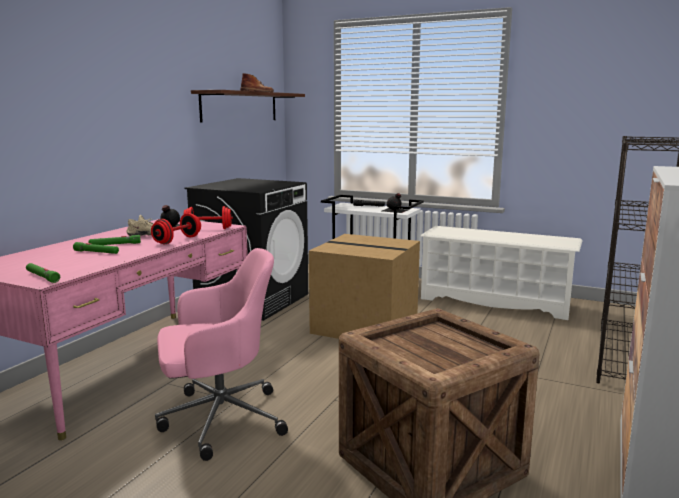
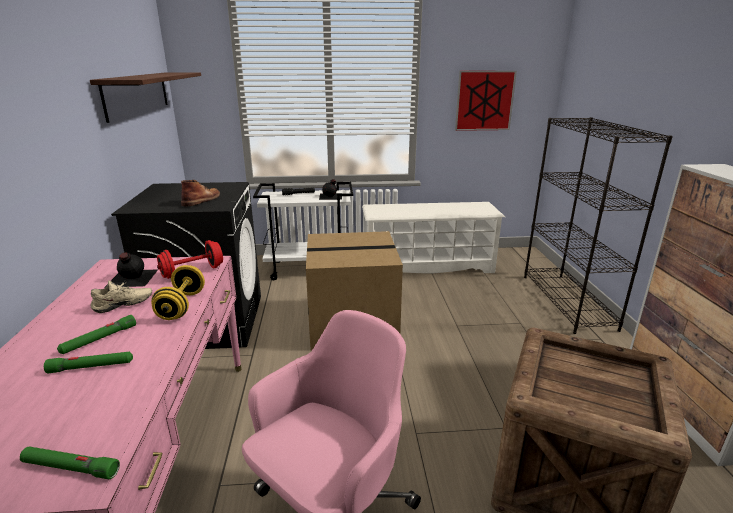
camera: 30 degrees left, 10 degrees up
(177, 240) = (182, 306): red dumbbell -> yellow dumbbell
(258, 92) = (157, 74): brown boot -> brown boot (202, 200)
(583, 123) = (484, 101): none -> picture

